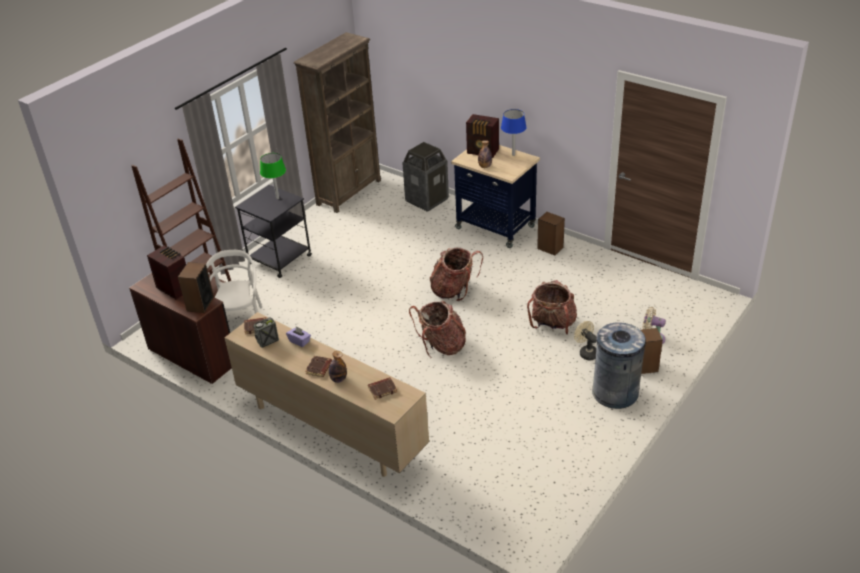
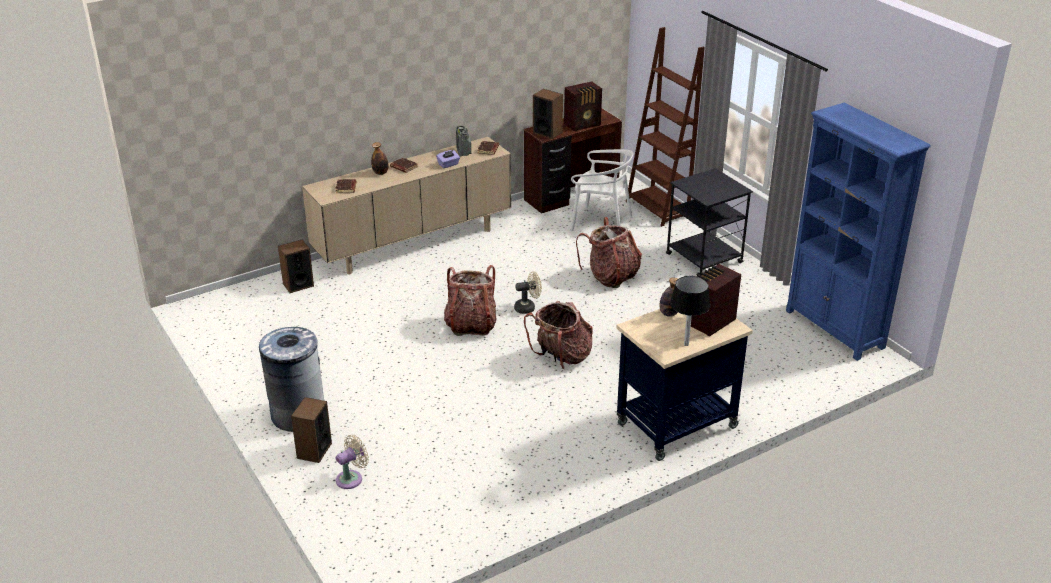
camera: 110 degrees right, 5 degrees down
(277, 198) = (716, 191): green table lamp -> none
(349, 192) = (835, 329): brown bookcase -> blue bookcase
(427, 200) = (783, 387): trash can -> none
(513, 154) = (686, 344): blue table lamp -> black table lamp
(550, 248) = (596, 459): speaker -> speaker (298, 285)
(552, 324) = (442, 409): backpack -> backpack (611, 276)
(586, 352) = (375, 417): beige fan -> beige fan (528, 308)

